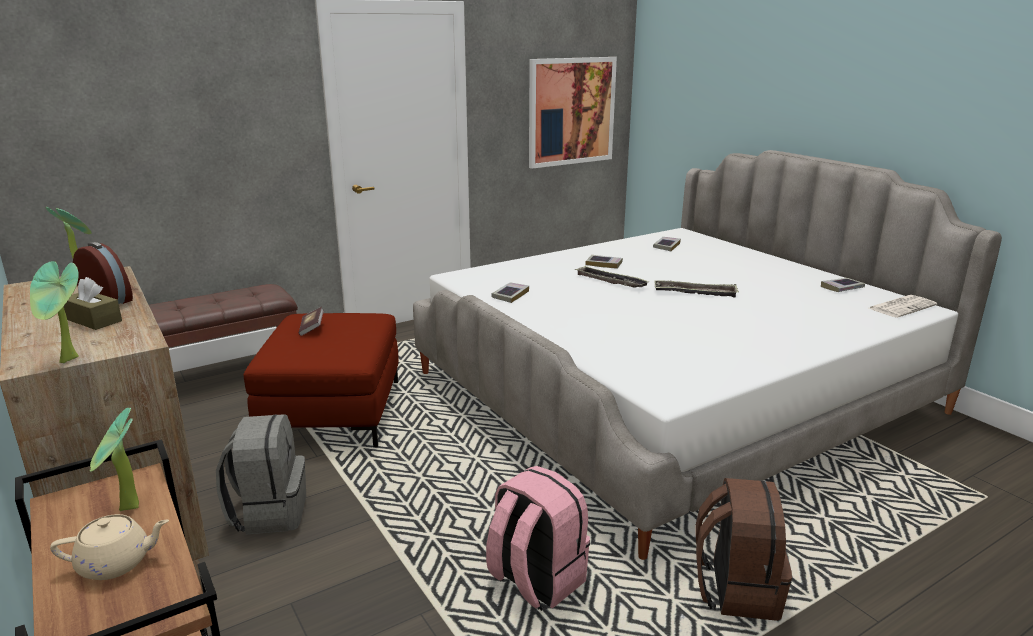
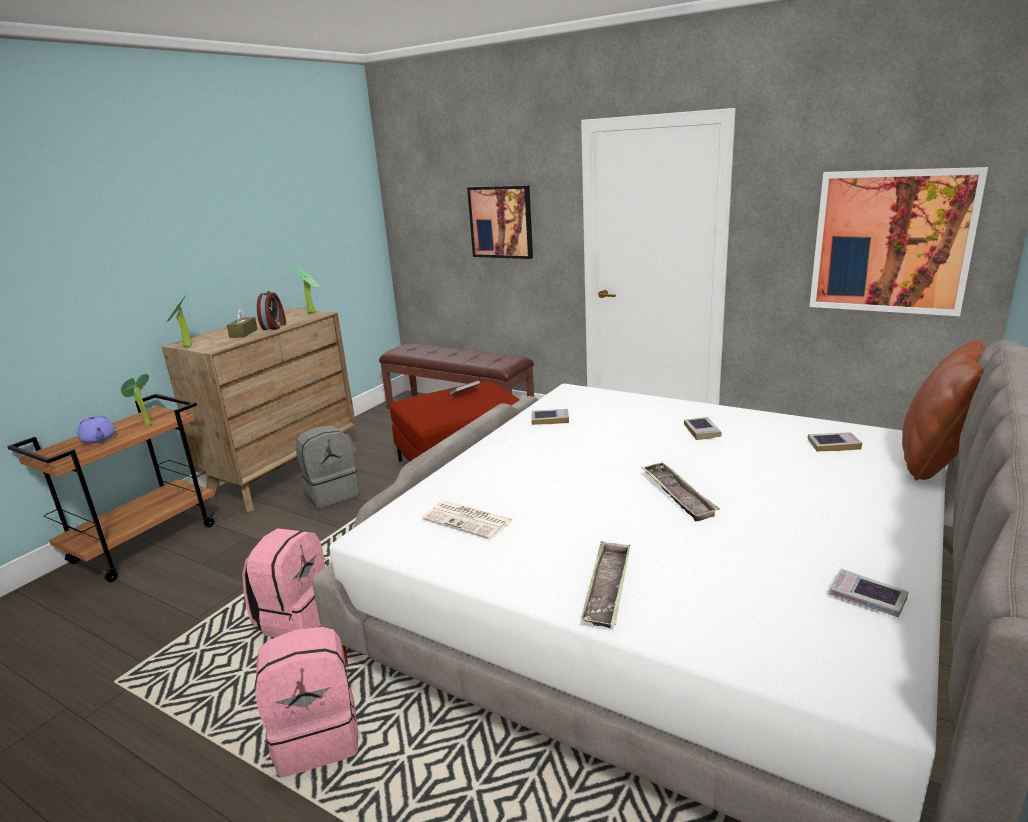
camera: 65 degrees right, 0 degrees up
(116, 563) = (99, 439): beige teapot -> purple teapot
(212, 120) = (501, 222): none -> picture
(610, 281) = (650, 447): tray -> tray (607, 588)
(711, 237) = (937, 461): none -> brown pillow
(735, 589) = (317, 737): brown backpack -> pink backpack
(902, 307) = (856, 670): newspaper -> newspaper (469, 520)

